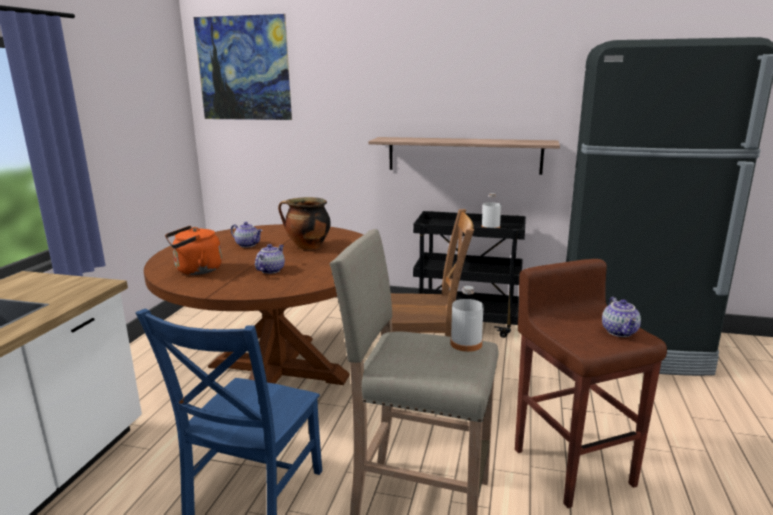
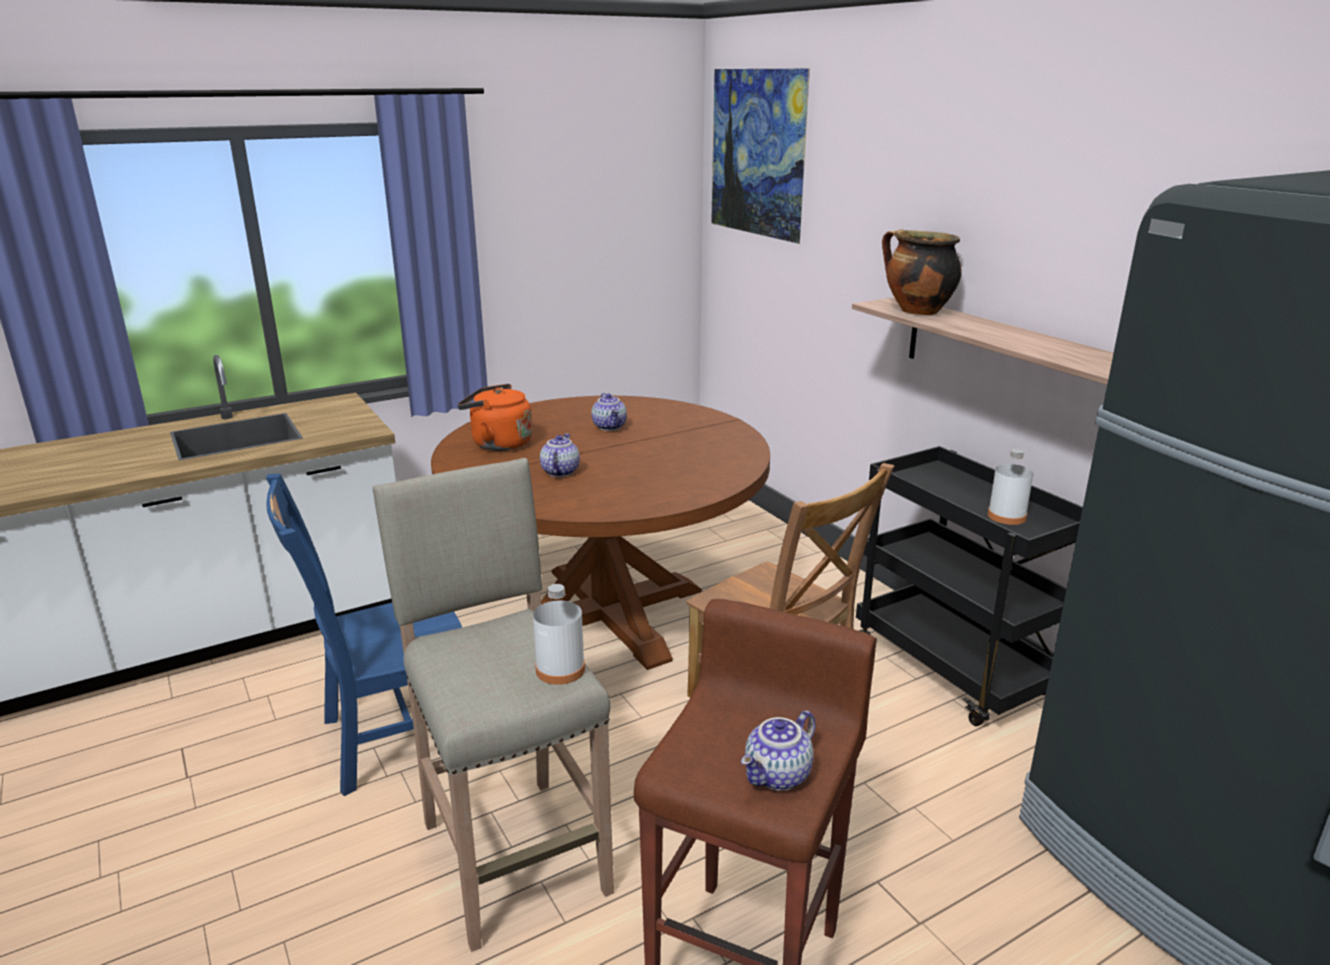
camera: 45 degrees right, 5 degrees up
(270, 270) = (559, 471): teapot -> teapot turned 60 degrees counterclockwise
(307, 247) = (662, 453): cooking pot -> cooking pot (916, 311)

